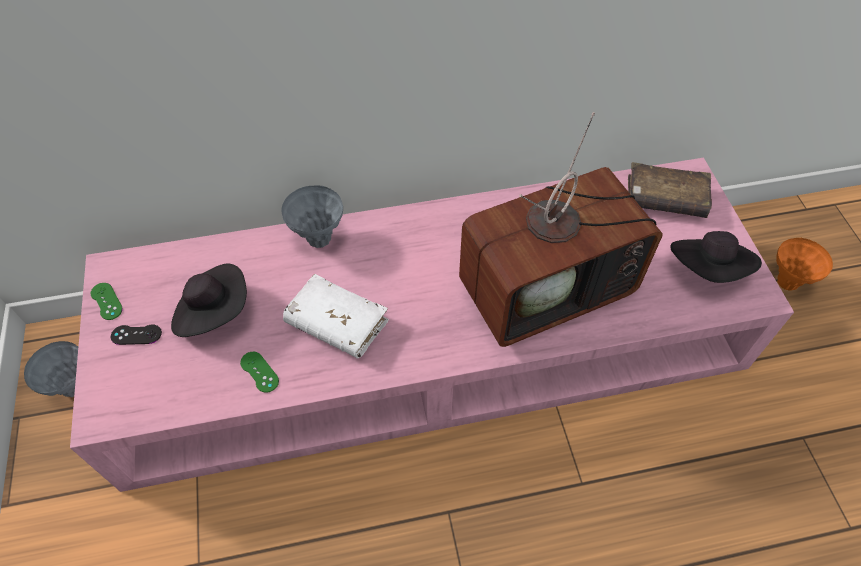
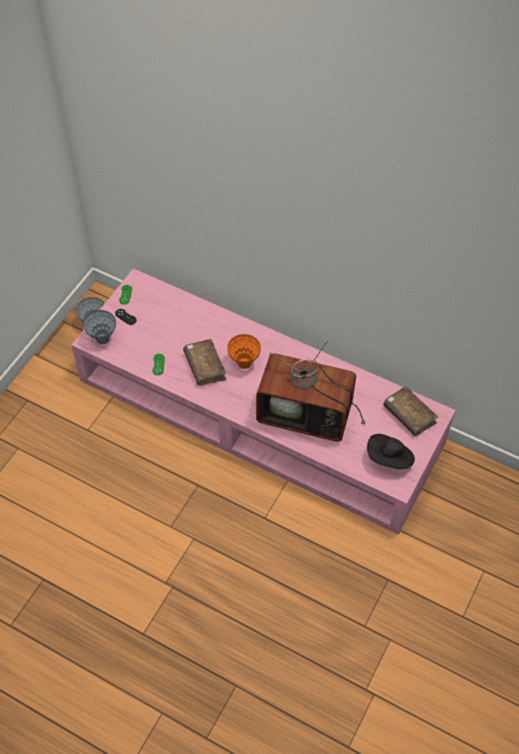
camera: 40 degrees right, 0 degrees up
(214, 312) = (162, 328): black hat -> none
(319, 239) = (230, 325): grey vase -> grey vase (102, 339)
(337, 323) = (205, 366): white book -> brown book
(786, 283) = (470, 515): orange vase -> orange vase (244, 364)

